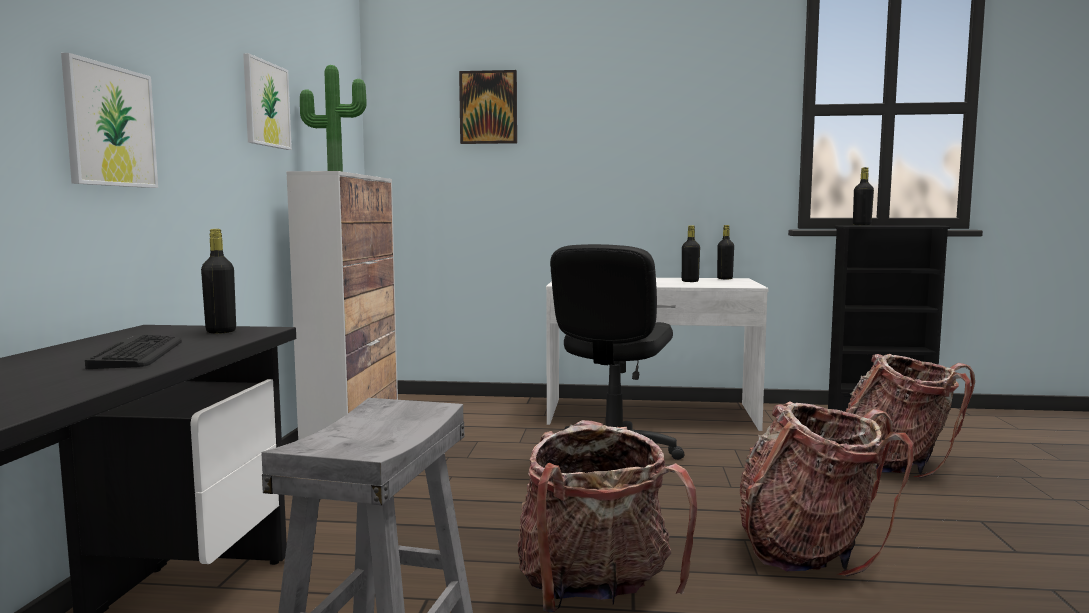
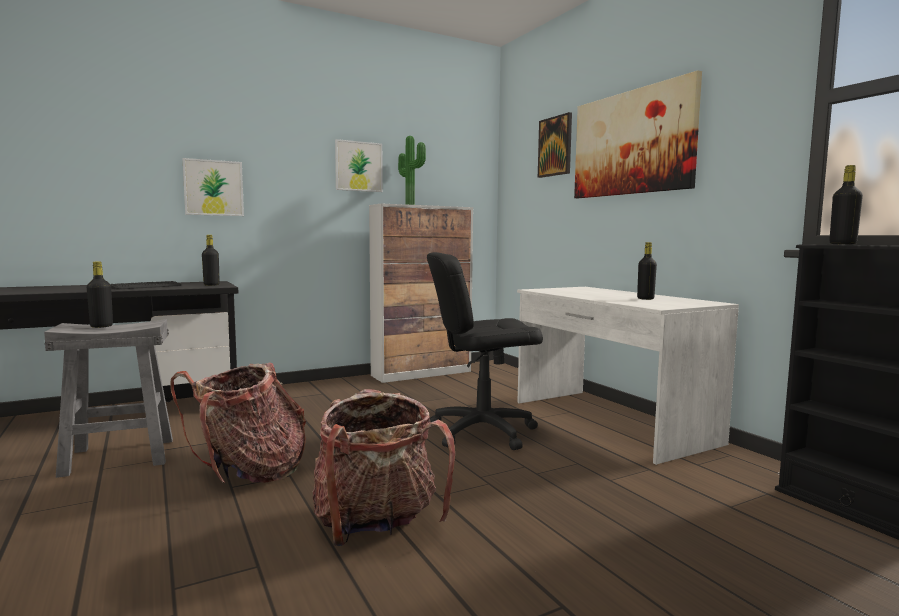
camera: 55 degrees right, 0 degrees up
(613, 119) = (632, 143): none -> picture
(724, 278) = (702, 301): black bottle -> black bottle (101, 326)
(898, 464) = (683, 541): backpack -> none

